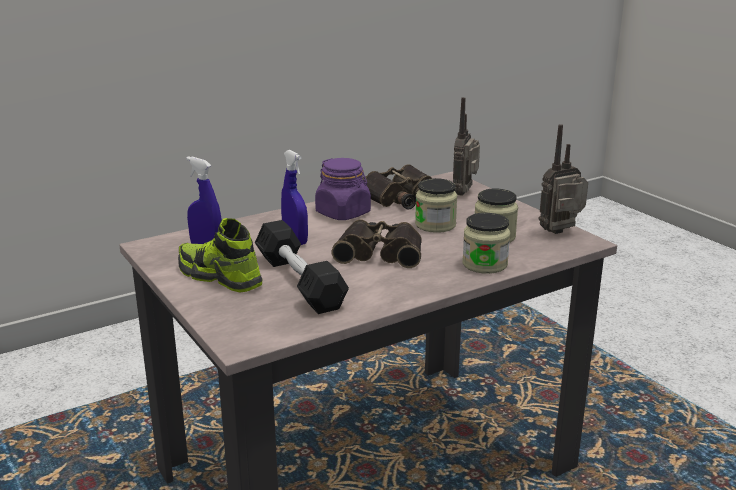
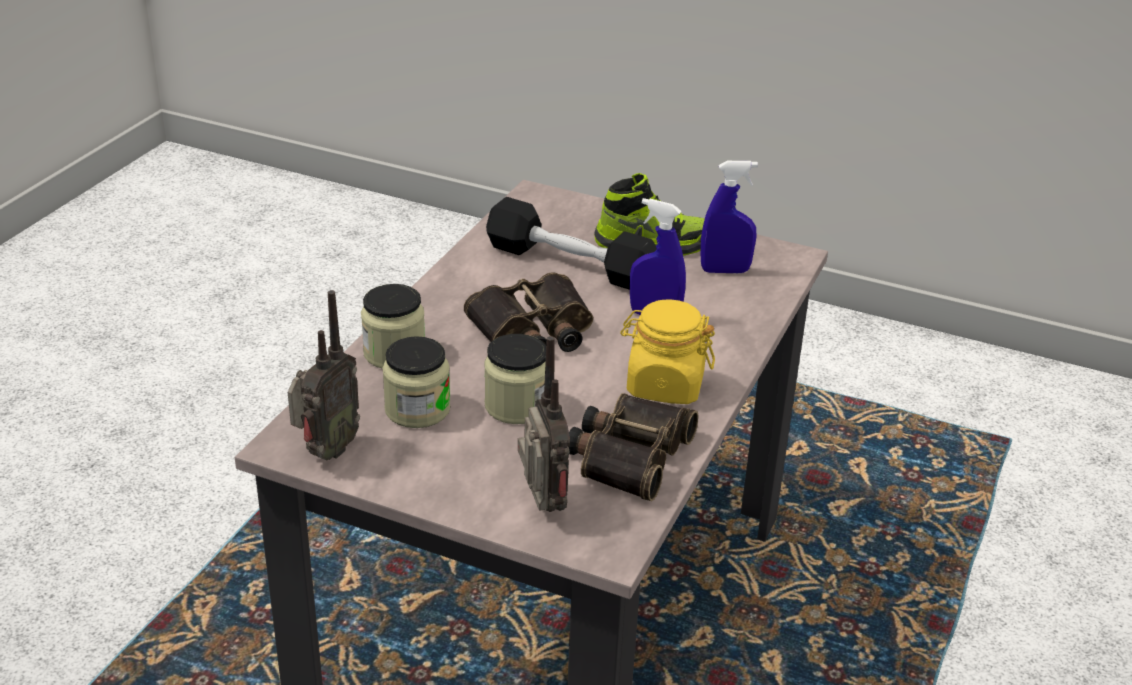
camera: 145 degrees right, 10 degrees up
(343, 213) = (664, 385): purple jar -> yellow jar

